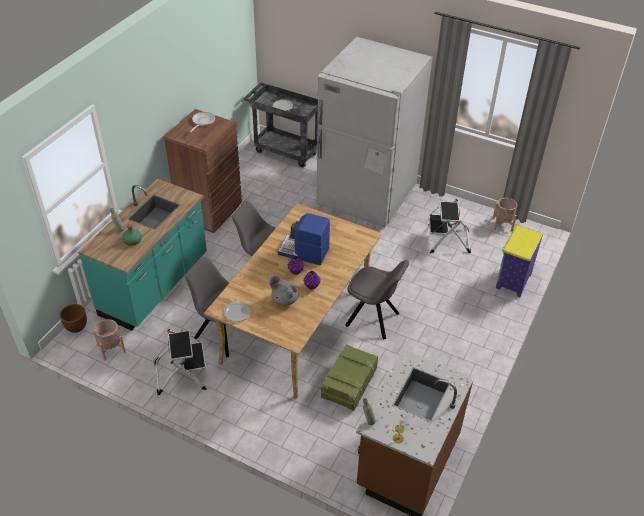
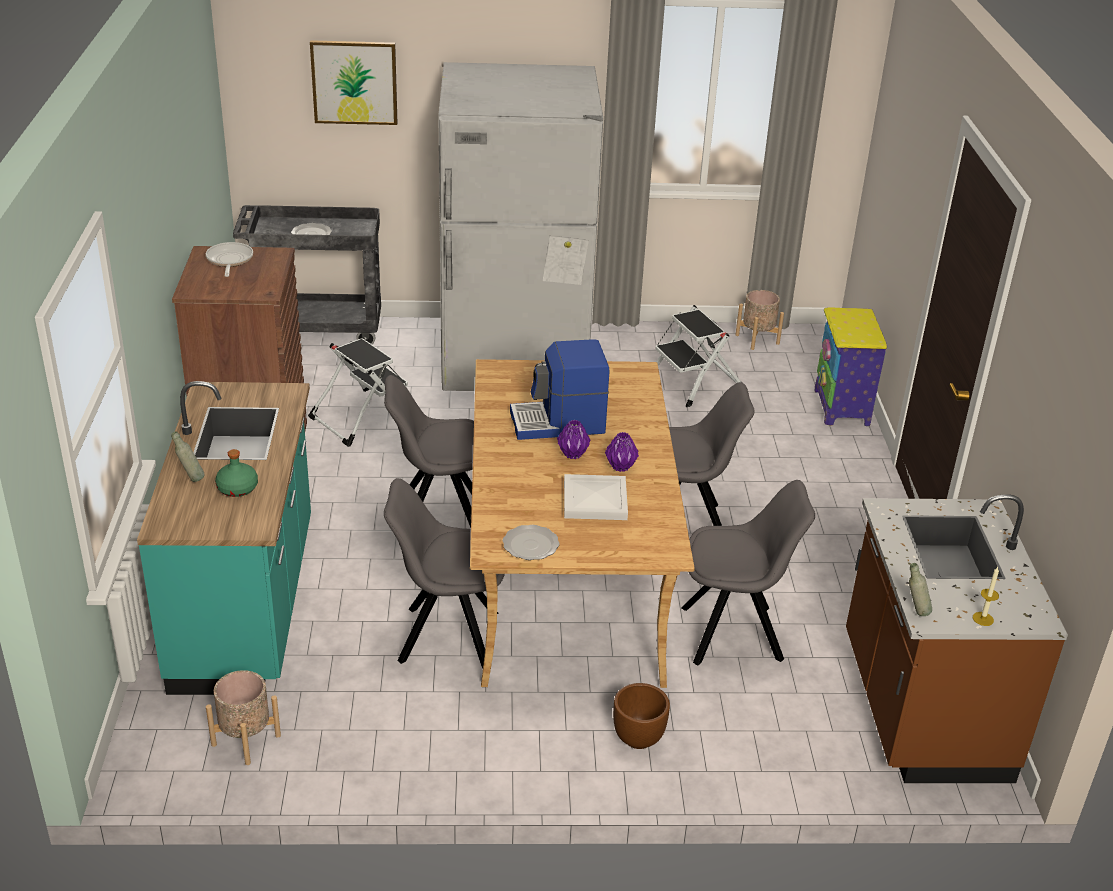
camera: 30 degrees left, 10 degrees down
(76, 328) = (139, 732): brown planter -> brown planter (638, 739)
(181, 373) = (424, 728): step ladder -> step ladder (361, 417)
(284, 299) = (594, 499): grey teapot -> white tray
(314, 36) = (354, 82): none -> picture
(349, 385) = (733, 634): crate -> grey chair

